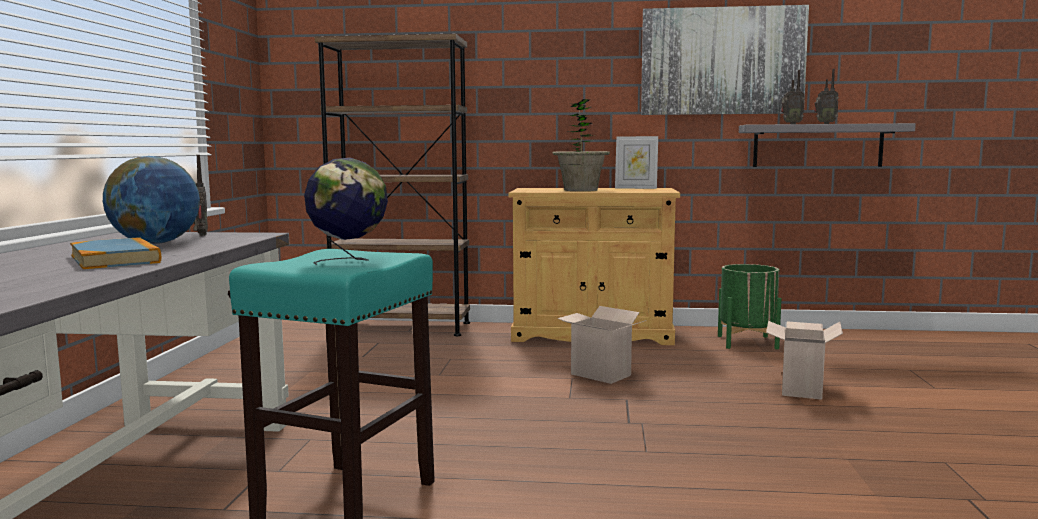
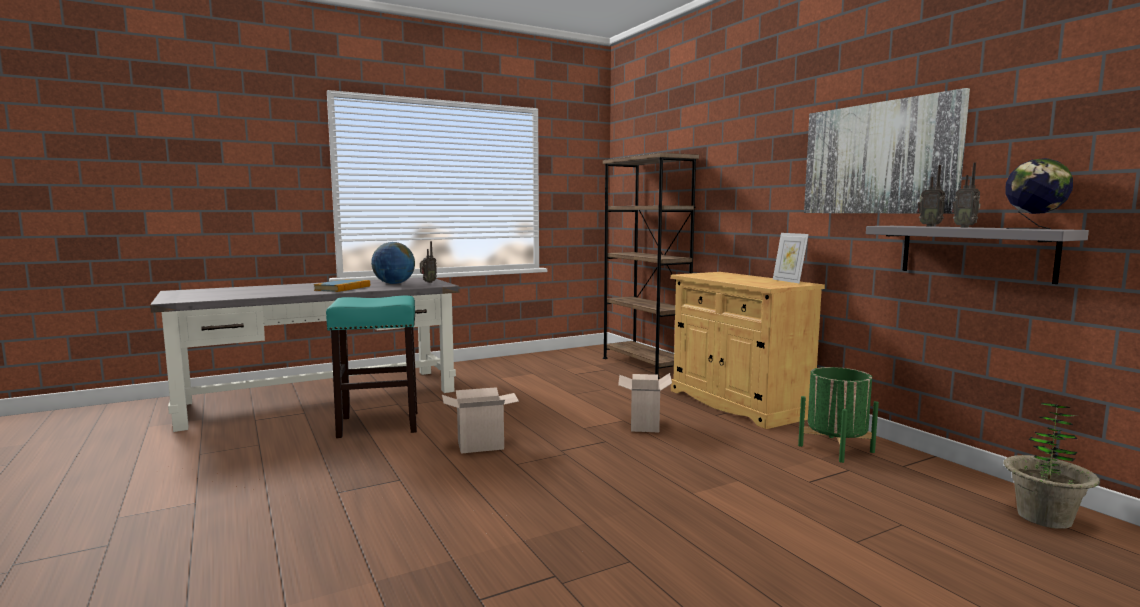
camera: 55 degrees right, 0 degrees up
(349, 261) = (370, 301): globe -> globe (1034, 228)
(580, 190) = (728, 278): potted plant -> potted plant (1044, 517)
(800, 389) = (733, 486): cardboard box -> cardboard box (482, 445)

